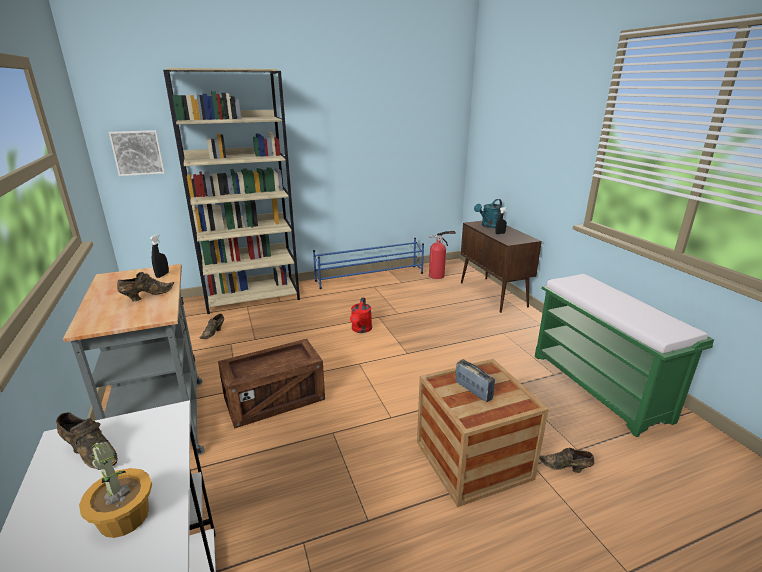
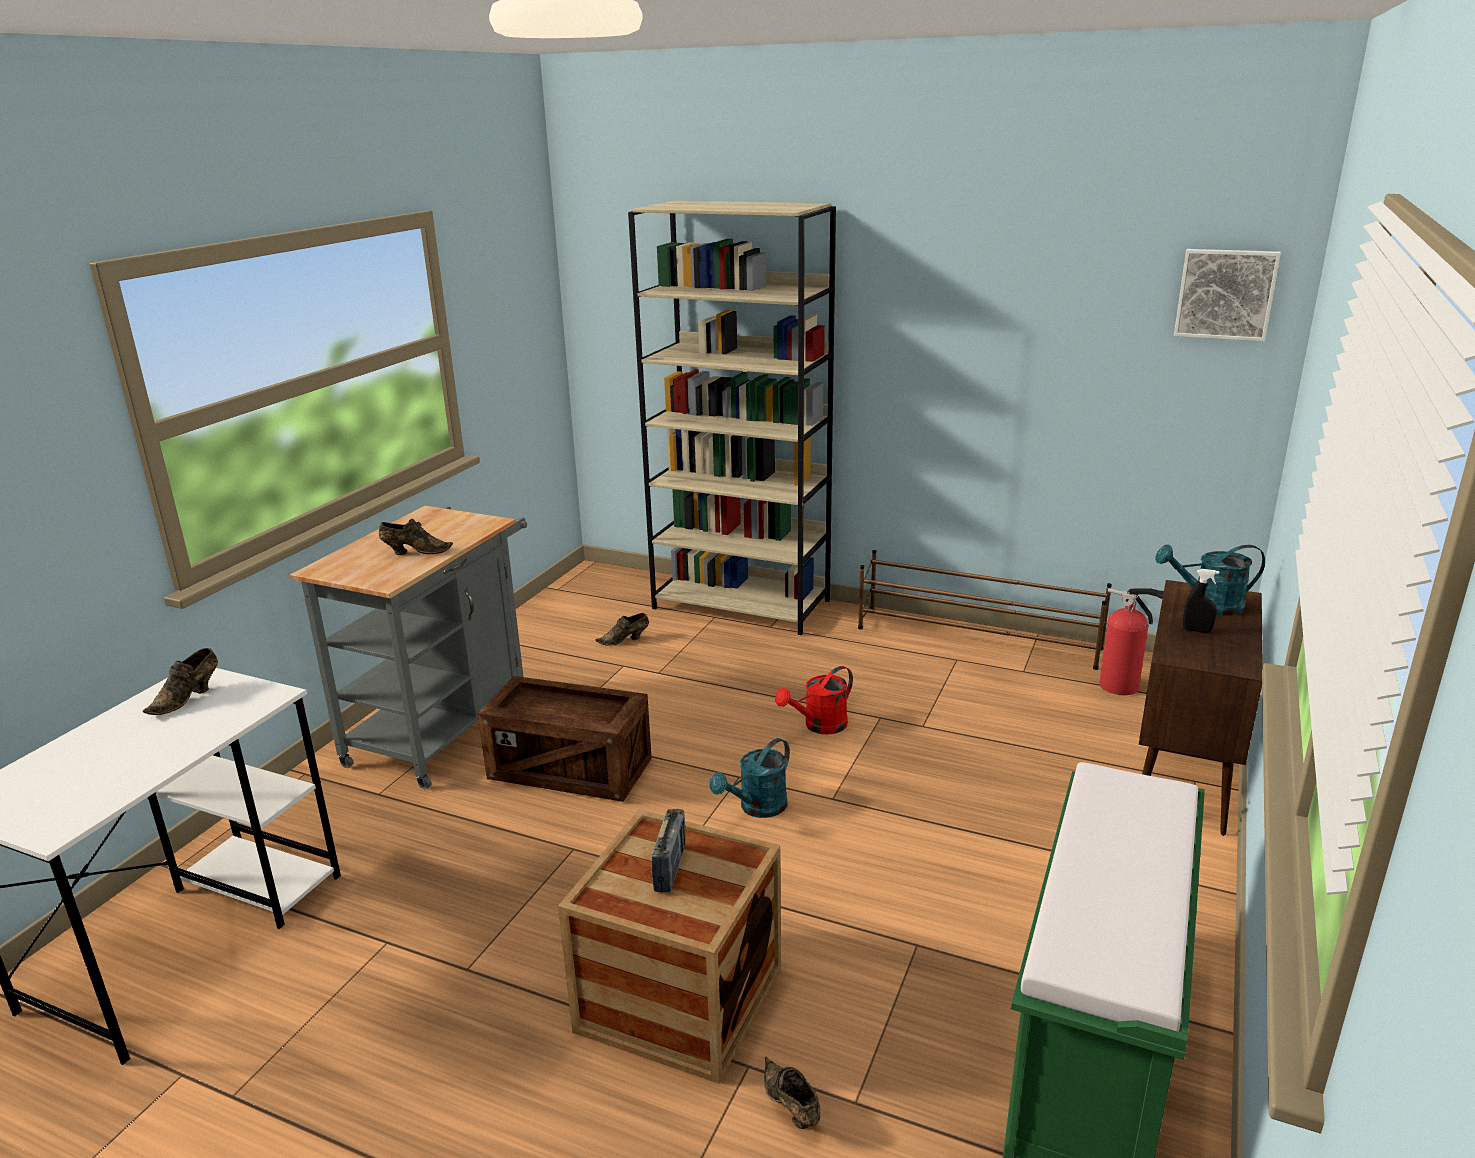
camera: 45 degrees right, 0 degrees up
(91, 453) = (188, 698): brown shoe -> brown shoe turned 45 degrees clockwise
(125, 517) = (132, 760): potted plant -> none
(138, 152) = (621, 327): picture -> picture (1225, 294)
(162, 275) = (472, 529): black spray bottle -> none
(370, 277) = (978, 639): blue shoe rack -> brown shoe rack
(385, 371) = (757, 808): none -> turquoise watering can

